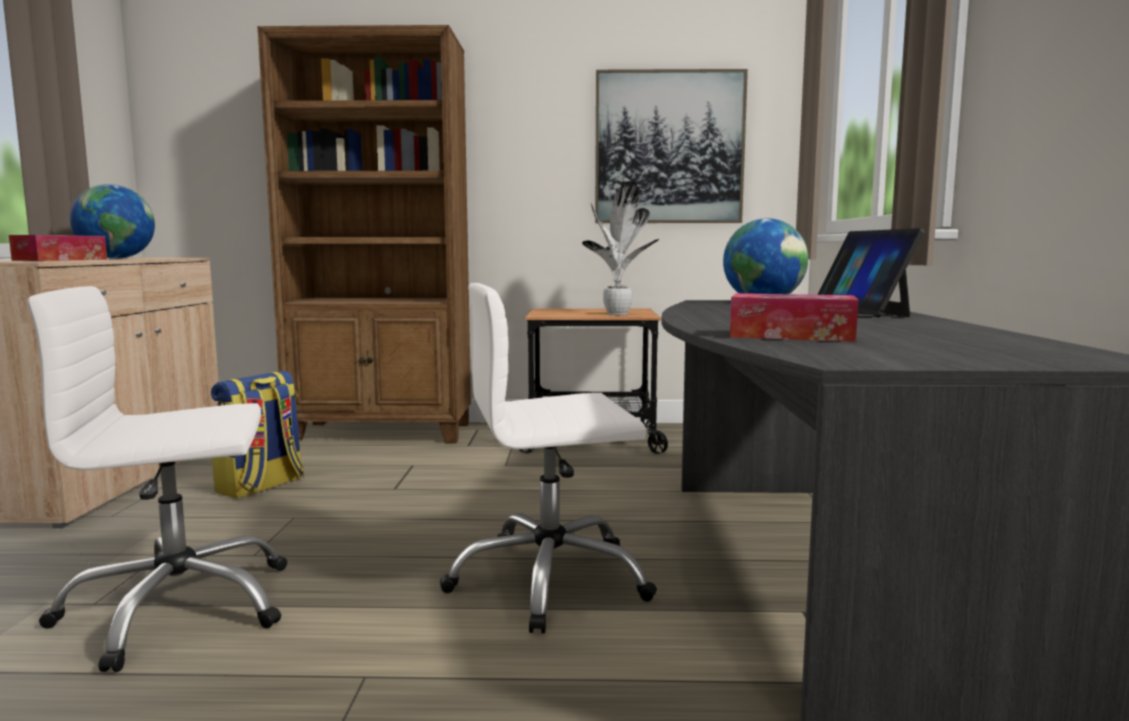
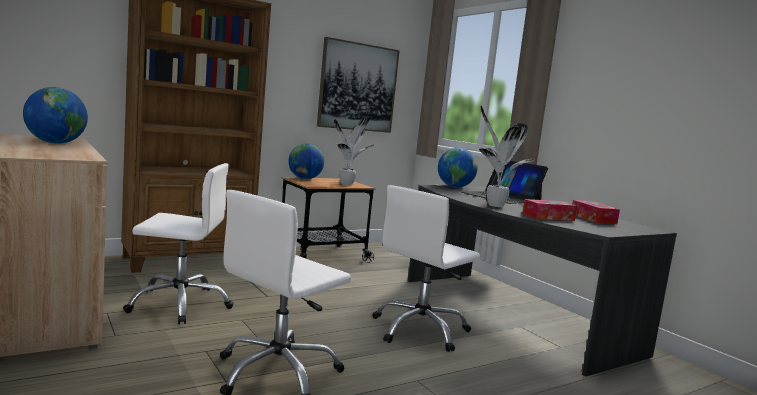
camera: 35 degrees left, 0 degrees up
(61, 260) = (60, 150): tissue box -> tissue box (593, 219)
(261, 486) = (180, 304): backpack -> white office chair
(563, 309) = (304, 179): none -> globe
(722, 320) = (494, 205): none -> potted plant

